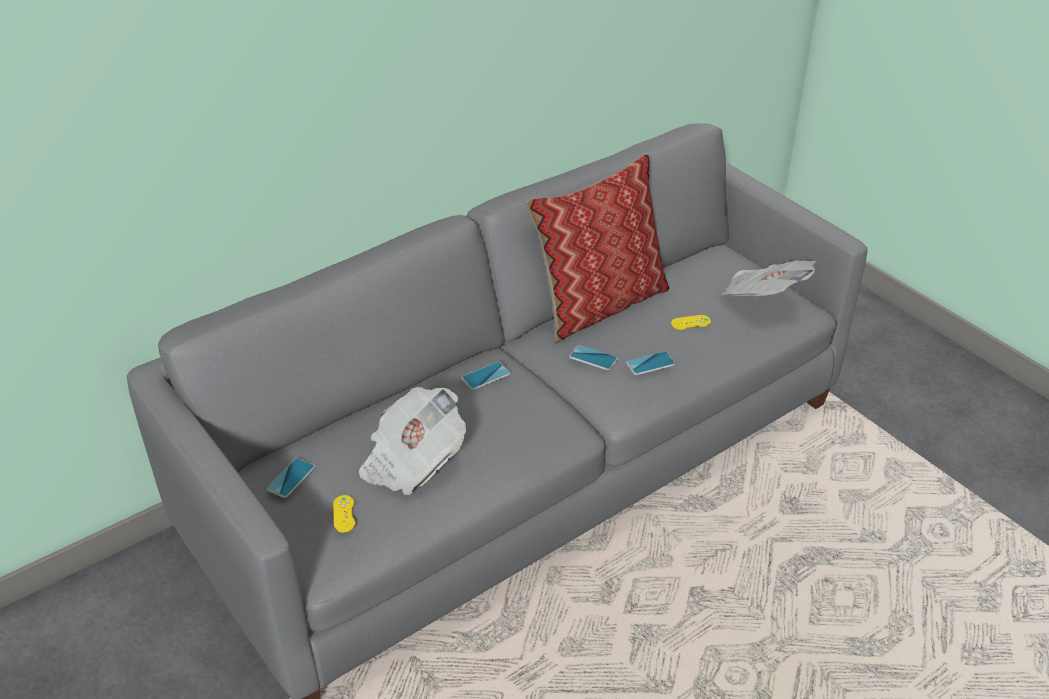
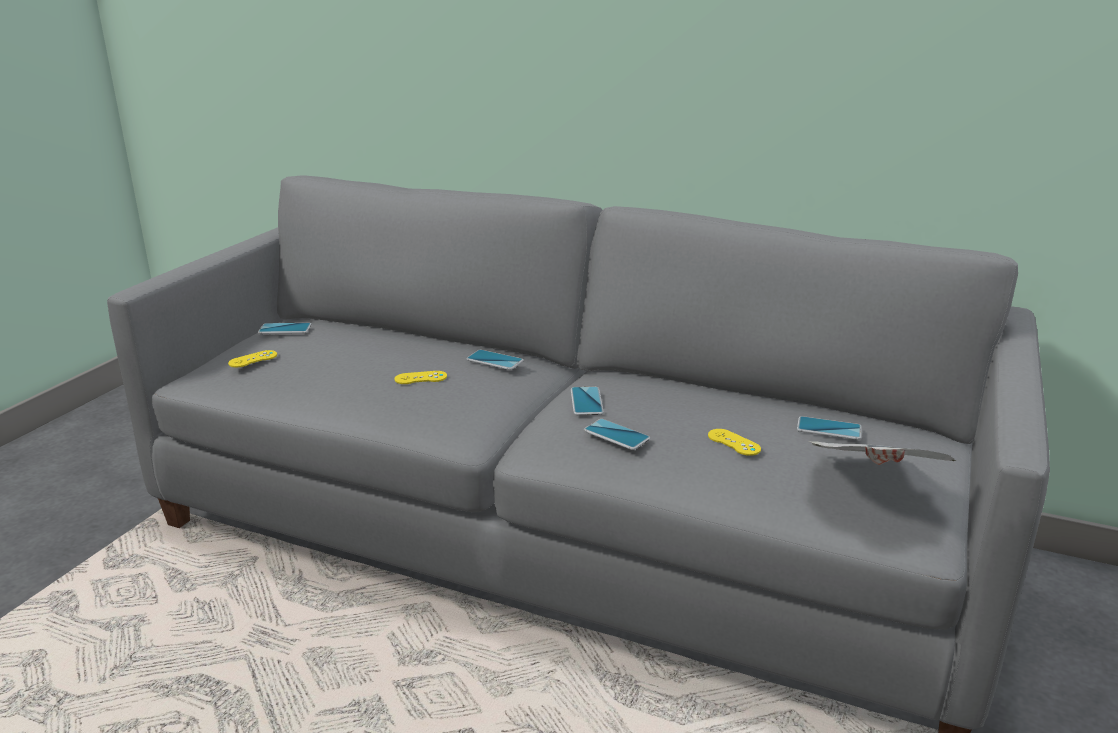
camera: 60 degrees right, 15 degrees down
(412, 461) = (341, 364): newspaper -> none
(489, 423) = (420, 378): none -> yellow game controller
(599, 304) = (694, 386): pillow -> none
(696, 281) = (829, 429): none -> phone

